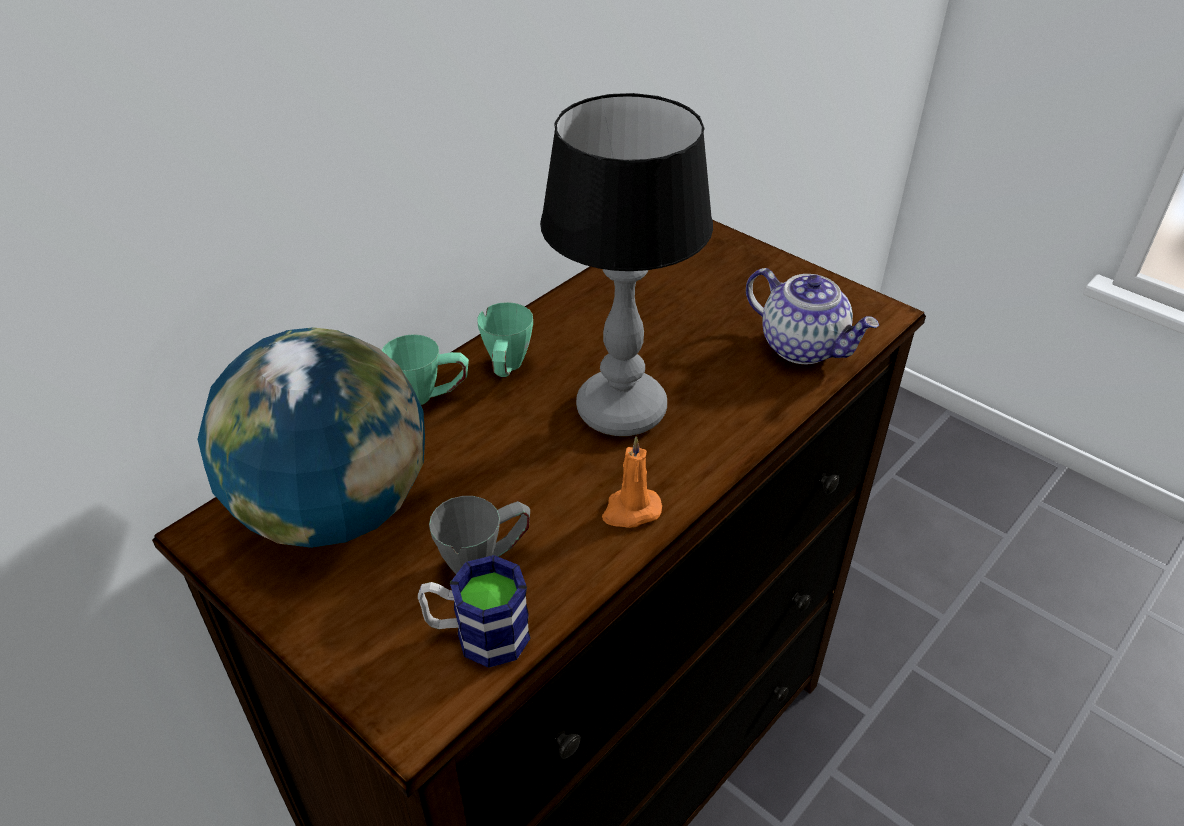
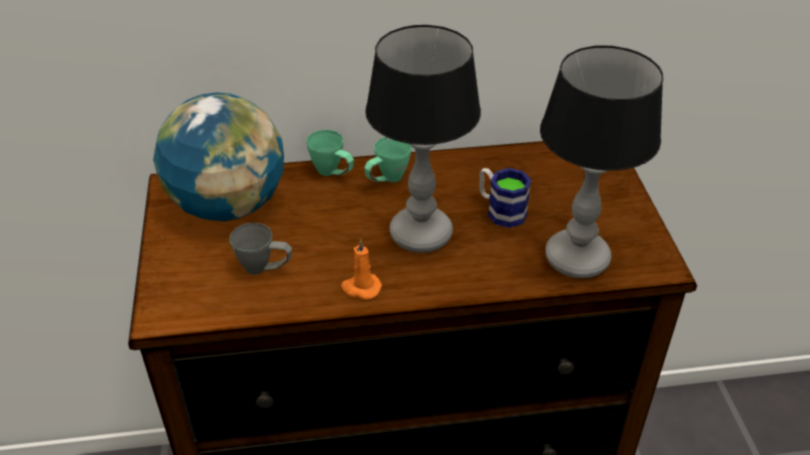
camera: 40 degrees right, 0 degrees up
(477, 635) = (223, 299): mug -> mug (500, 210)
(803, 346) = (577, 258): teapot -> table lamp

